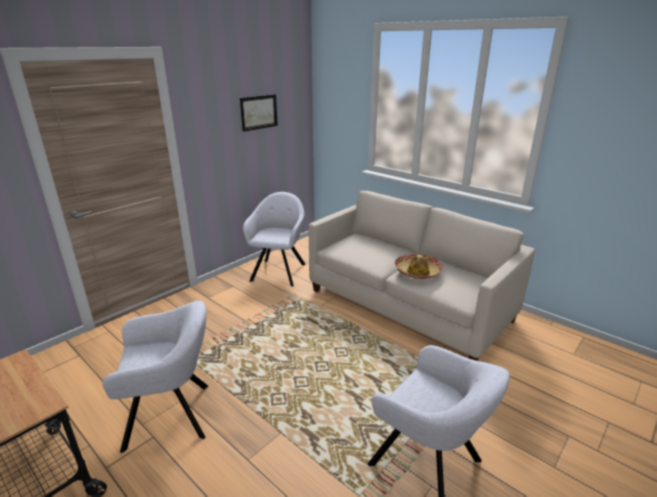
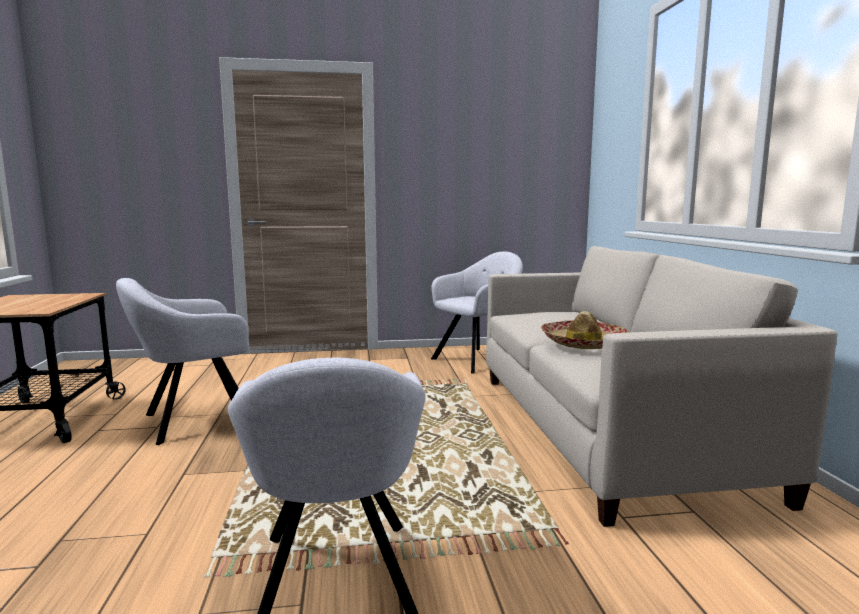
camera: 40 degrees right, 15 degrees down
(172, 415) = (194, 420): grey armchair -> grey armchair turned 120 degrees clockwise
(259, 112) = (496, 148): picture -> none

